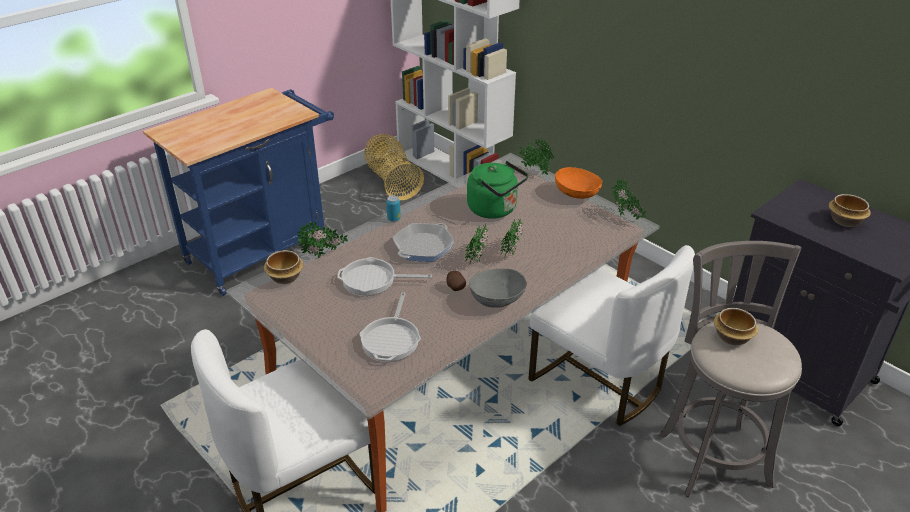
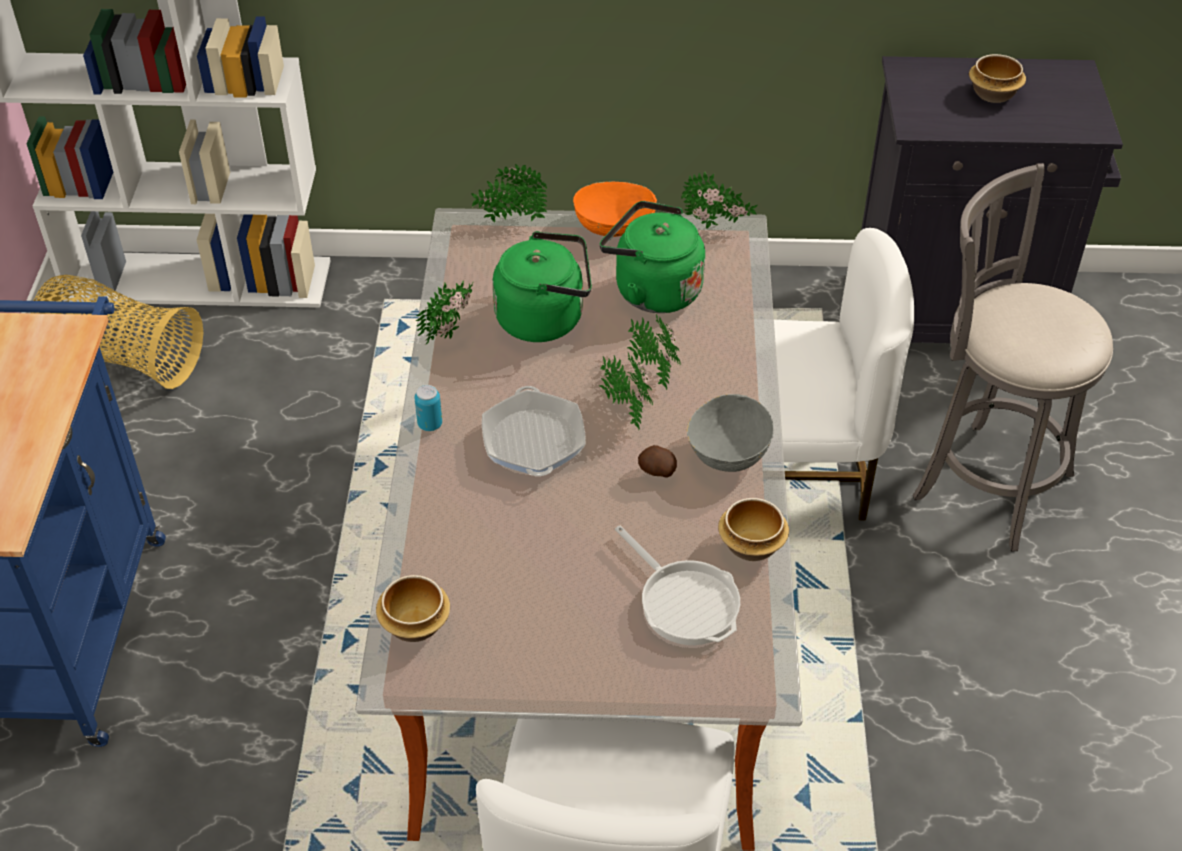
camera: 45 degrees left, 10 degrees up
(324, 256) = (418, 551): potted plant -> potted plant (451, 332)
(373, 280) = (541, 538): frying pan -> none
(557, 224) = (652, 290): none -> green kettle
(731, 337) = (1012, 323): bowl -> bowl (750, 546)

